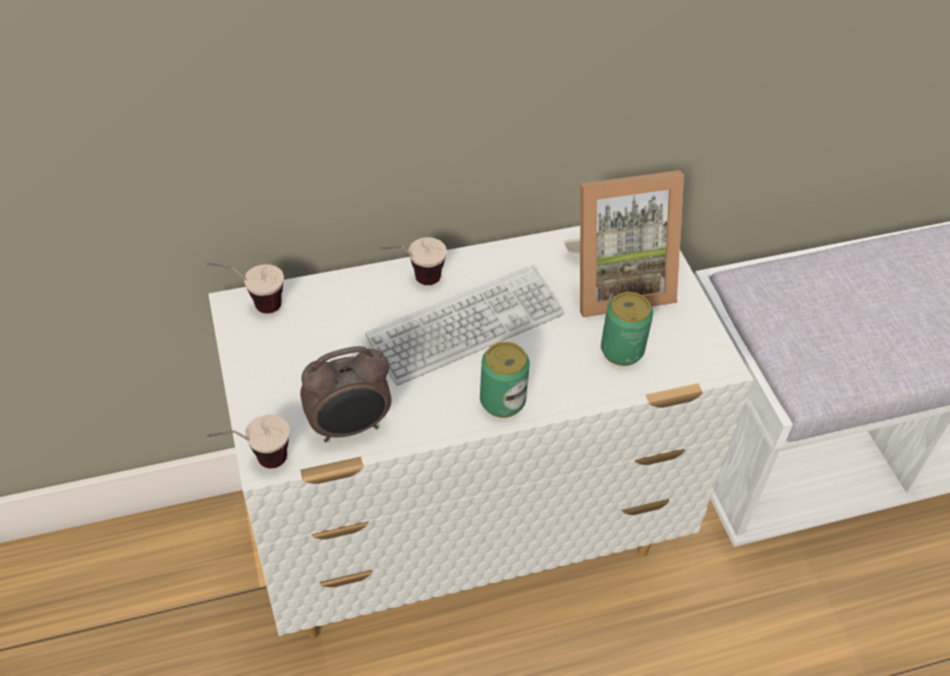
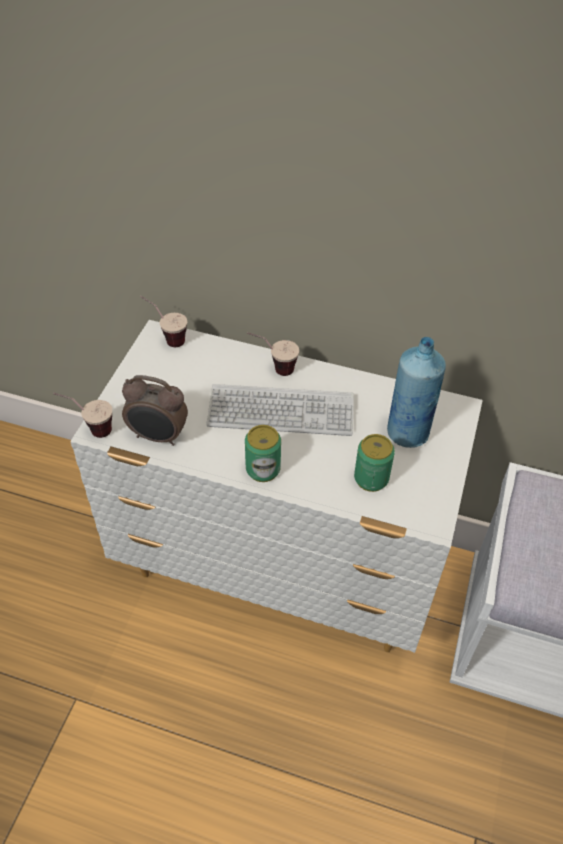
camera: 35 degrees right, 0 degrees up
(616, 282) = (407, 433): picture frame -> blue bottle

